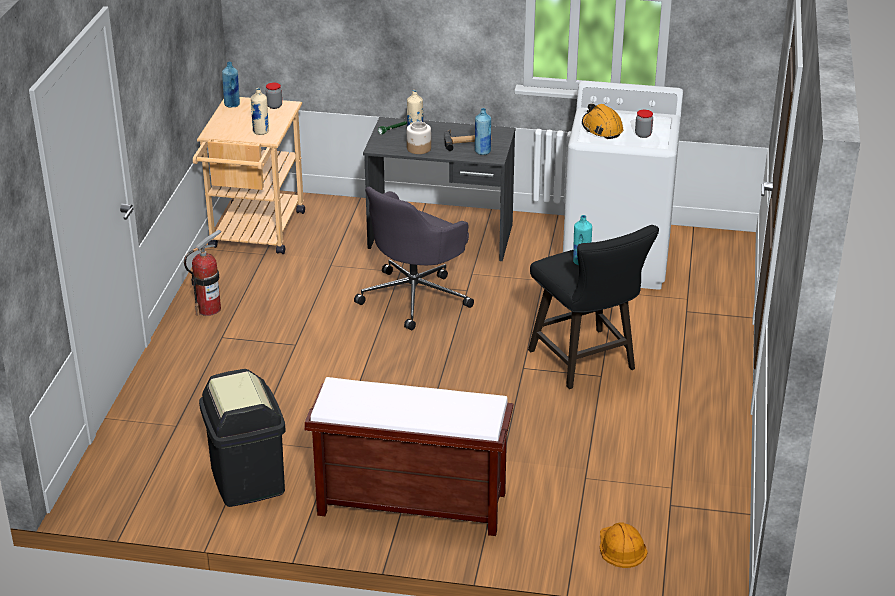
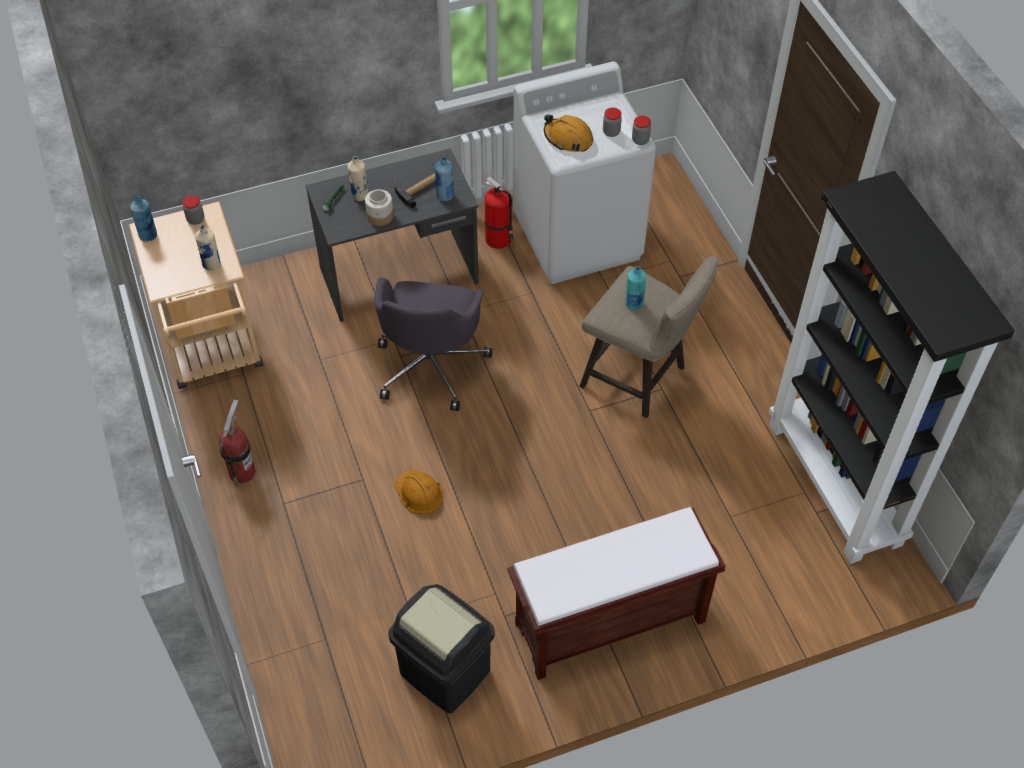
camera: 30 degrees left, 20 degrees up
(546, 240) = (499, 239): none -> fire extinguisher
(587, 363) = (640, 379): black stool -> beige stool
(621, 547) = (810, 580): orange hard hat -> orange hard hat (418, 492)
(663, 145) = (640, 140): none -> jar
(707, 493) = (836, 484): none -> black bookcase

